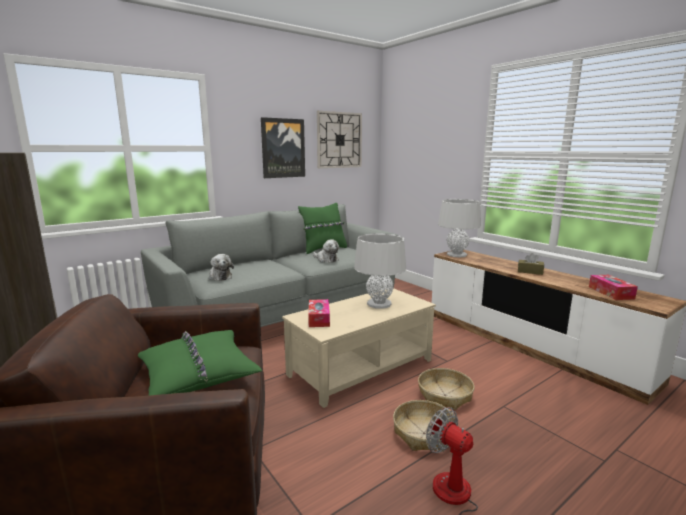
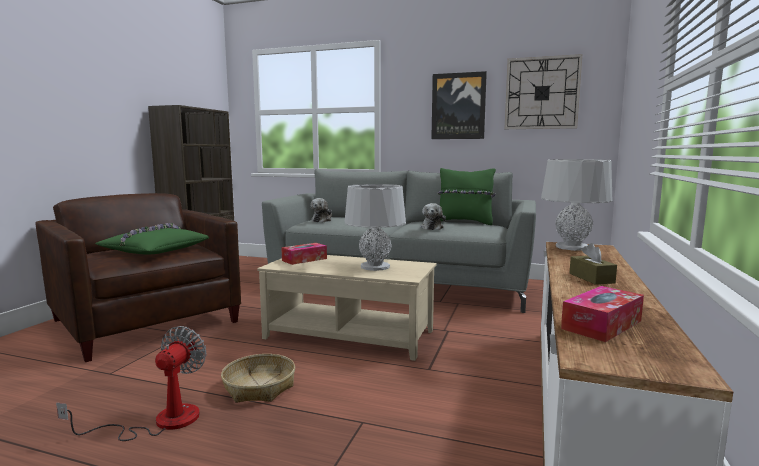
camera: 55 degrees right, 5 degrees down
(445, 395) = (345, 383): basket -> none

